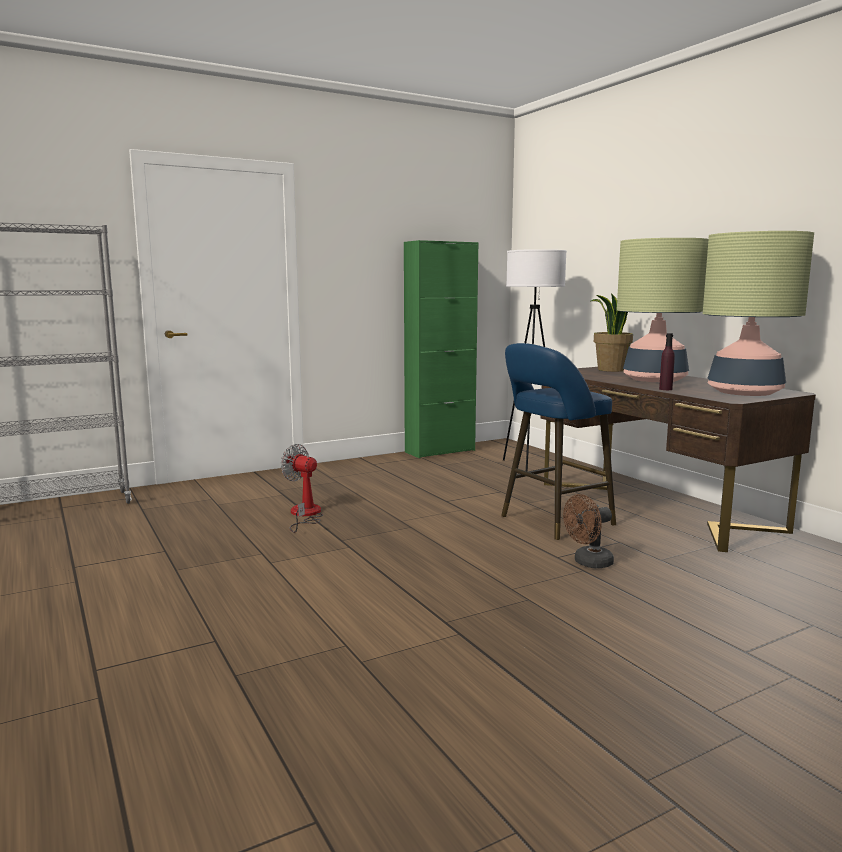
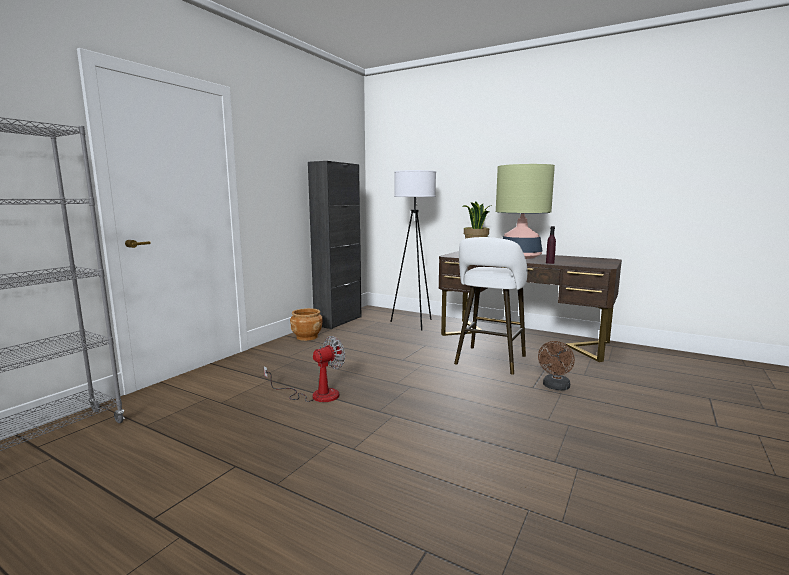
camera: 30 degrees left, 0 degrees up
(304, 515) = (315, 395): fan -> fan turned 135 degrees clockwise
(378, 462) = (307, 337): none -> brown planter
(440, 451) = (338, 321): green cabinet -> black cabinet
(552, 521) = (489, 361): blue stool -> white stool
(744, 392) = (590, 261): table lamp -> none

